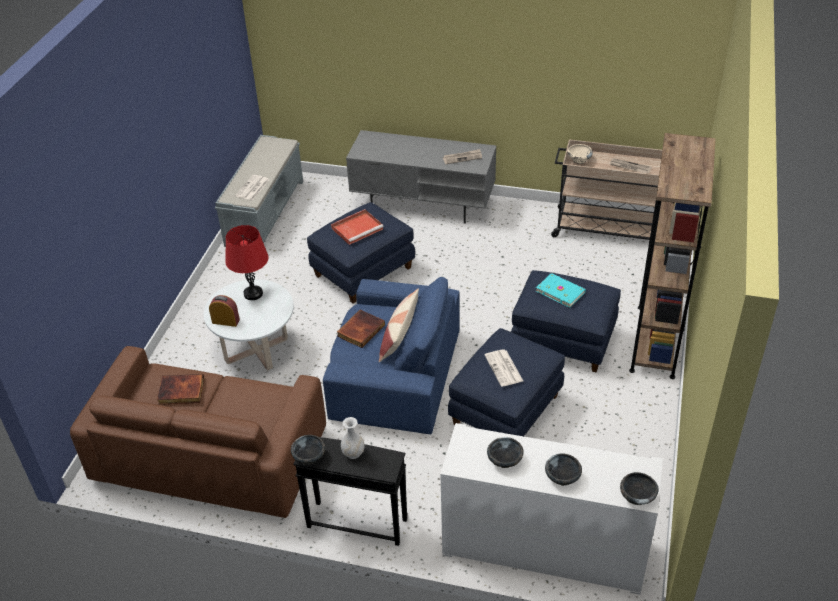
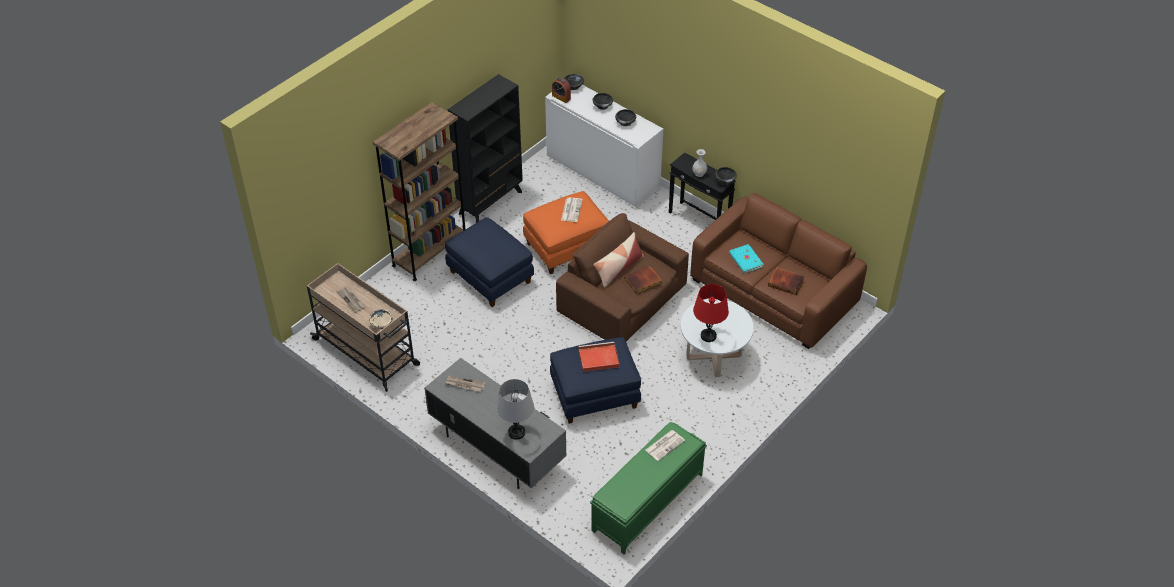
camera: 155 degrees left, 5 degrees up
(225, 321) = (738, 320): alarm clock -> alarm clock (561, 97)
(265, 212) = (647, 503): grey bench -> green bench
(387, 143) = (516, 432): none -> grey table lamp
(394, 375) = (623, 298): blue armchair -> brown armchair
(506, 411) = (566, 247): blue ottoman -> orange ottoman
(560, 291) = (491, 245): turquoise book -> turquoise book (745, 260)
(651, 433) = (491, 202): none -> black bookcase

